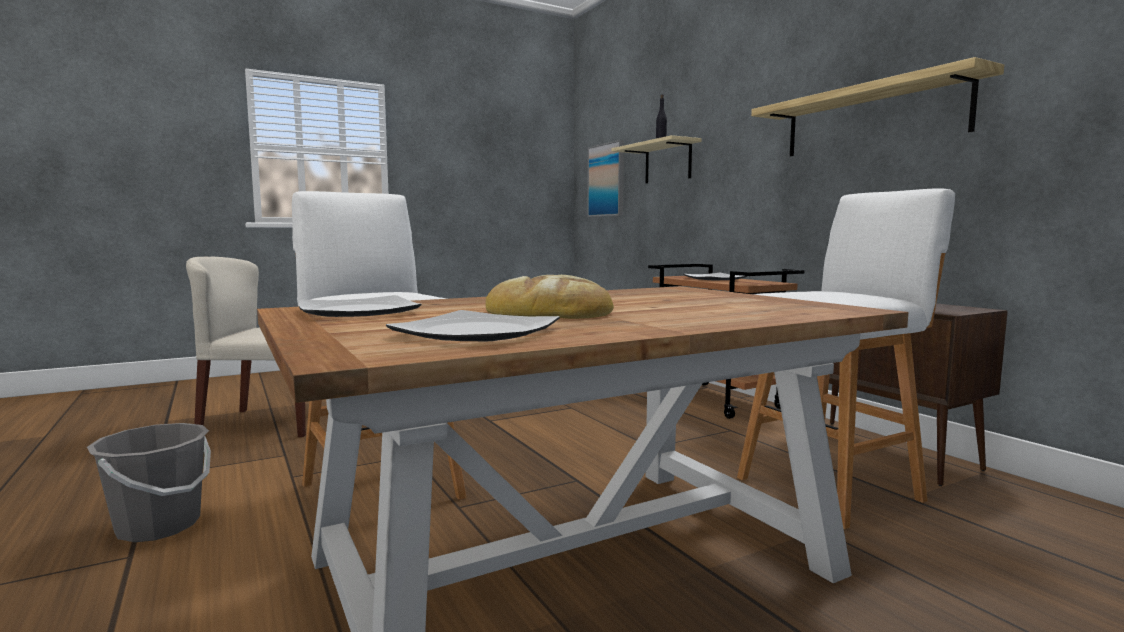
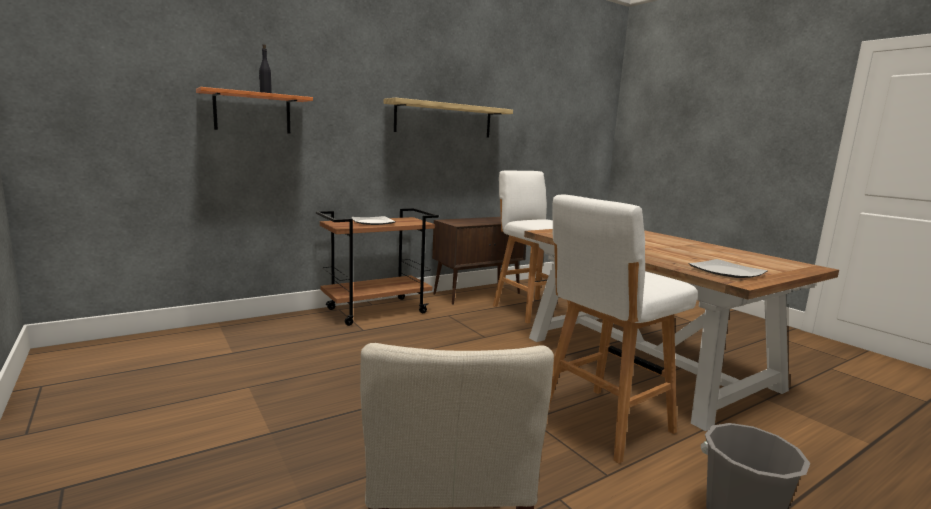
camera: 95 degrees left, 5 degrees up
(476, 332) = (746, 257): plate -> none
(548, 312) = (679, 250): bread -> none
(606, 180) = (115, 113): picture -> none
(668, 162) = (252, 113): beige shelf -> orange shelf

